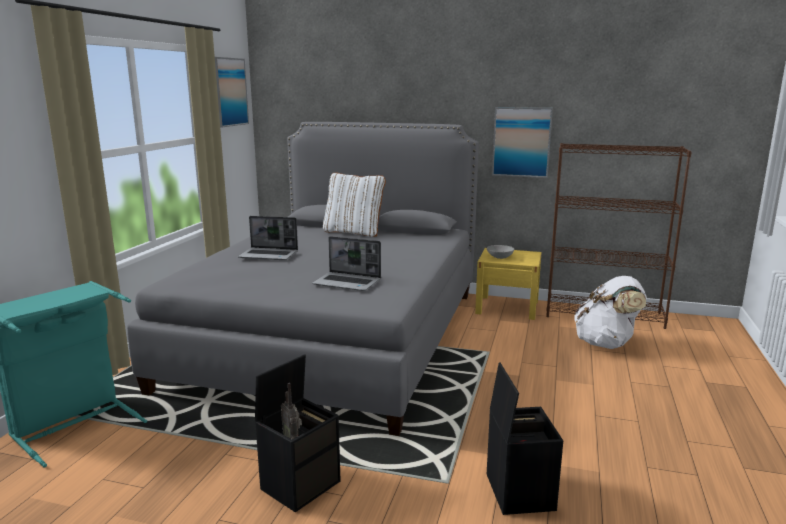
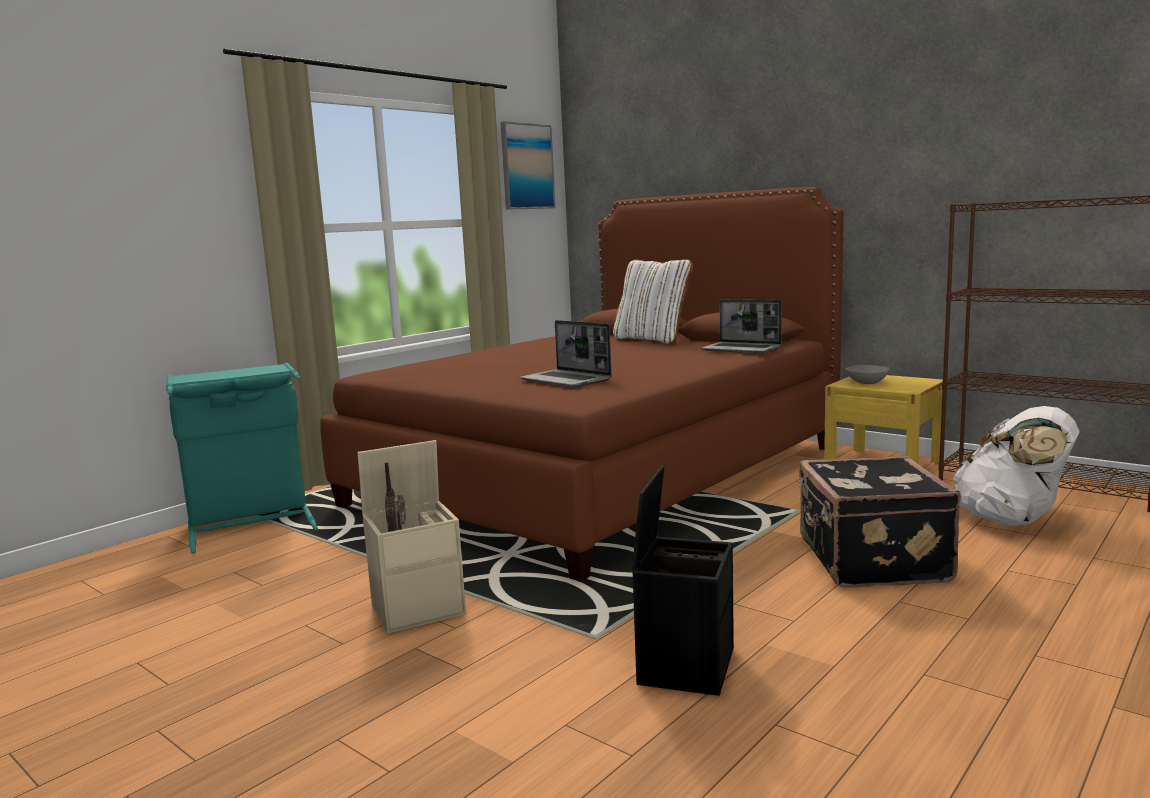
camera: 25 degrees right, 5 degrees down
(269, 255) = (512, 355): laptop -> laptop (742, 349)
(301, 484) = (419, 609): black storage box -> beige storage box
(335, 336) = (602, 475): grey bed -> brown bed
(521, 142) = (912, 207): picture -> none
(557, 387) = (870, 561): none -> black suitcase

